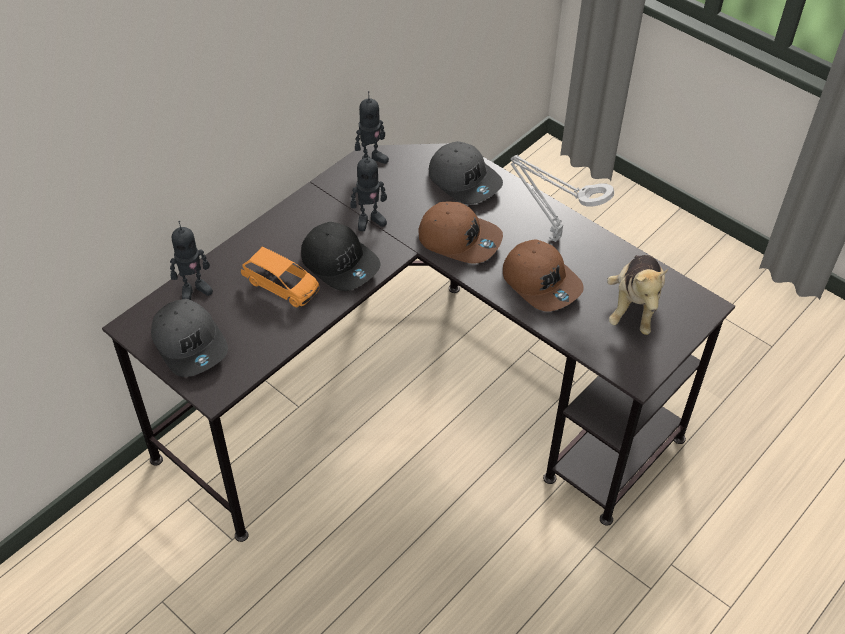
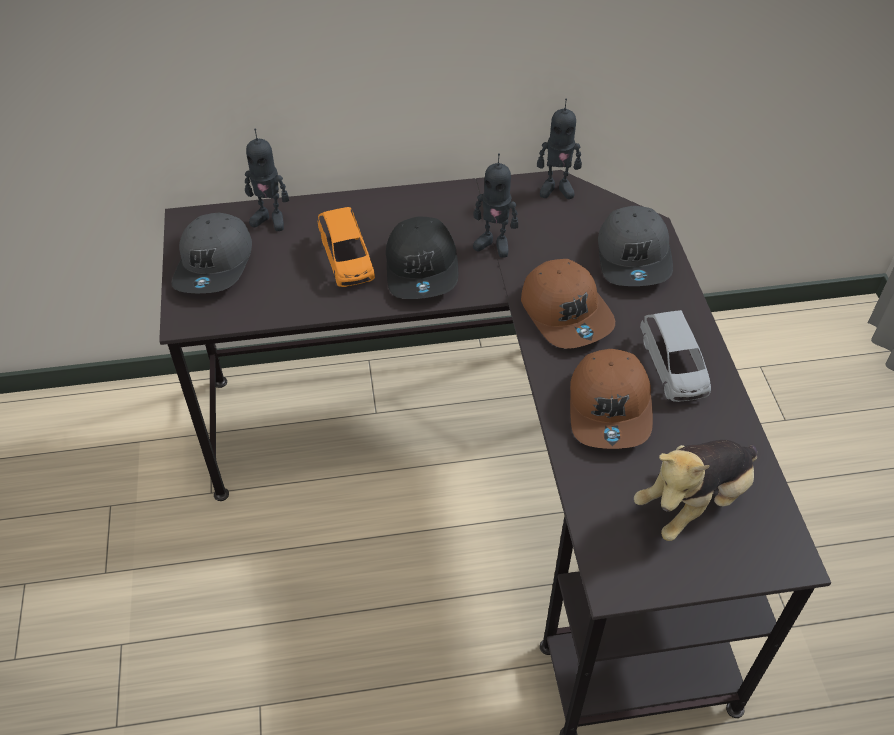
camera: 40 degrees right, 0 degrees up
(551, 236) = (673, 367): grey table lamp -> grey toy car

